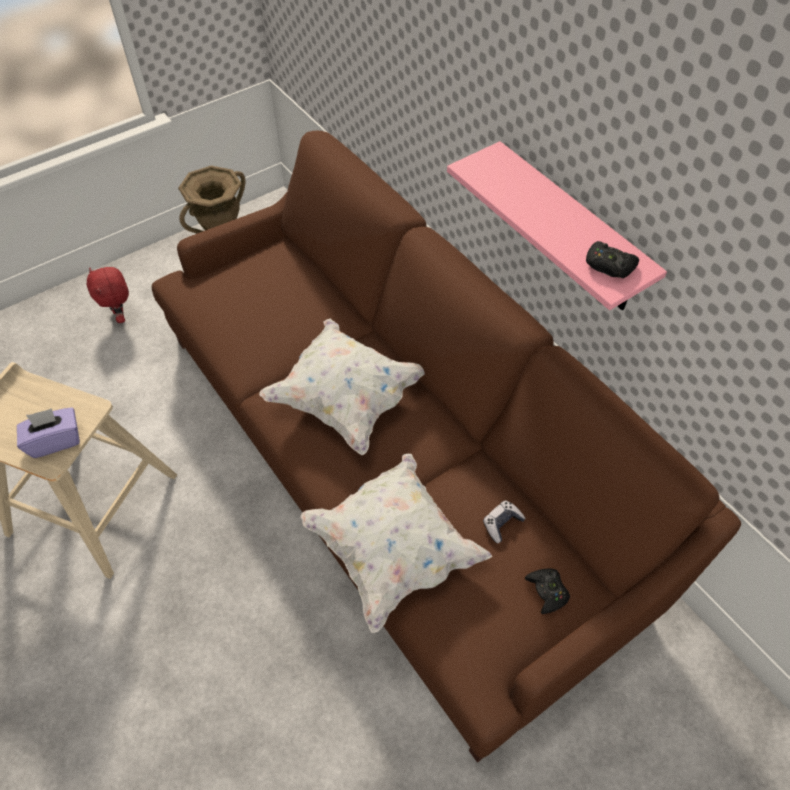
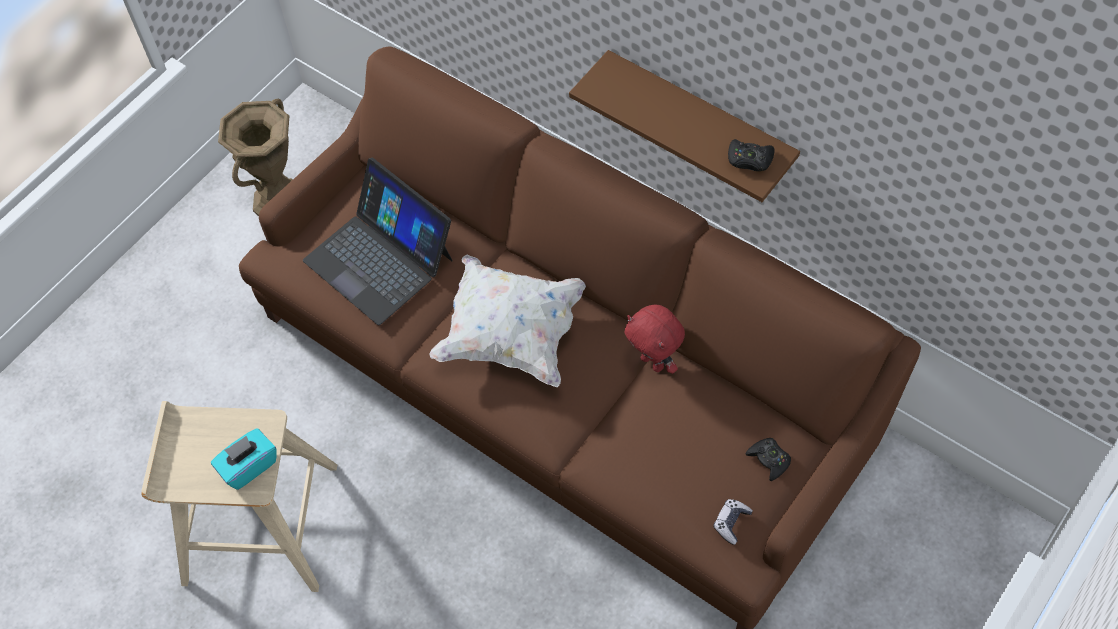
camera: 15 degrees left, 5 degrees up
(55, 440) = (248, 466): purple tissue box -> turquoise tissue box
(121, 317) = (184, 306): red plush toy -> red plush toy (653, 362)
(261, 307) = (380, 259): none -> laptop
(392, 550) = (615, 467): white pillow -> none
(502, 523) = (708, 411): game controller -> game controller (731, 523)
(570, 231) = (699, 122): pink shelf -> brown shelf

